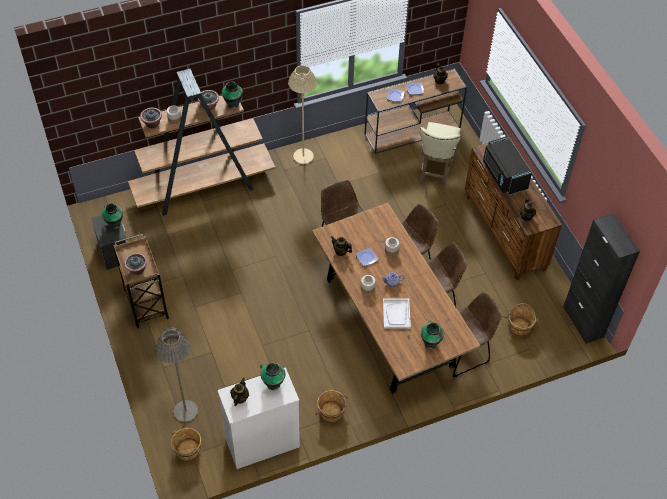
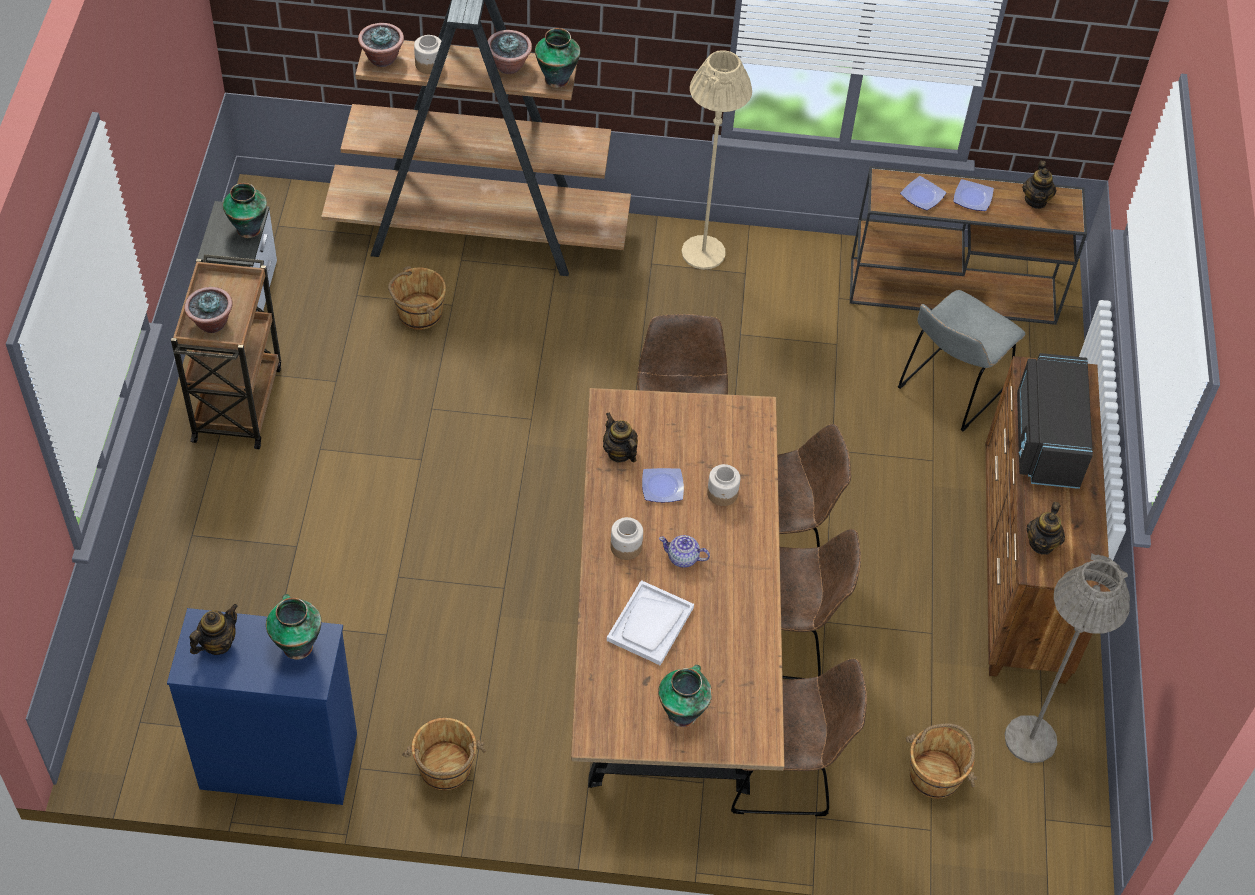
camera: 25 degrees right, 0 degrees up
(185, 411) = (178, 635): grey floor lamp -> grey floor lamp (1030, 739)
(187, 451) = (134, 711): brown bucket -> brown bucket (418, 313)
(261, 442) = (277, 761): white dresser -> blue dresser
(435, 173) = (949, 390): beige stool -> grey chair
(583, 322) = (1082, 828): black cabinet -> none

